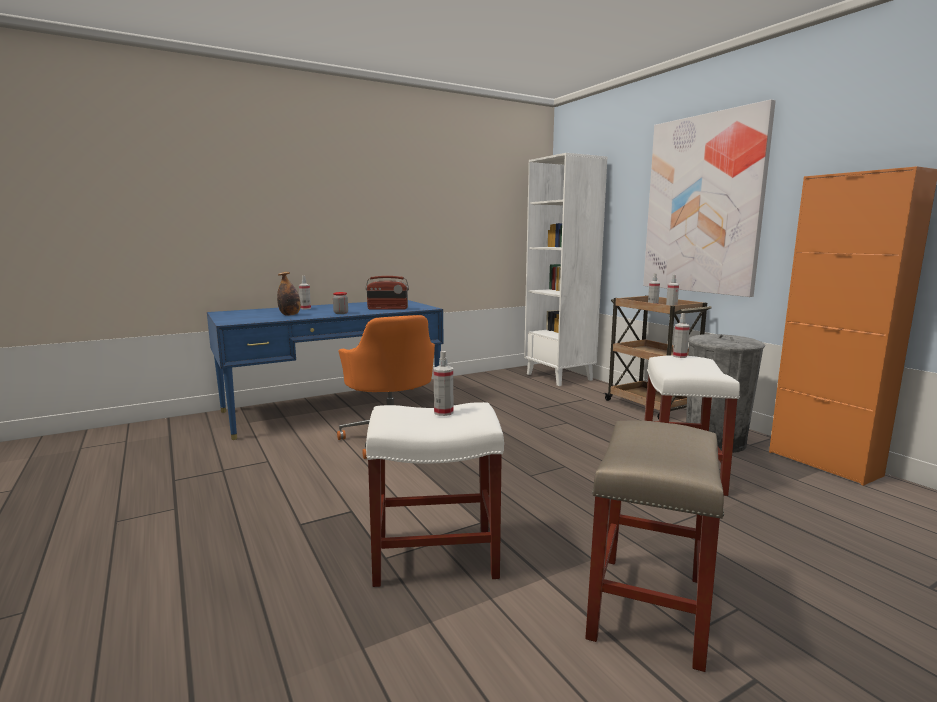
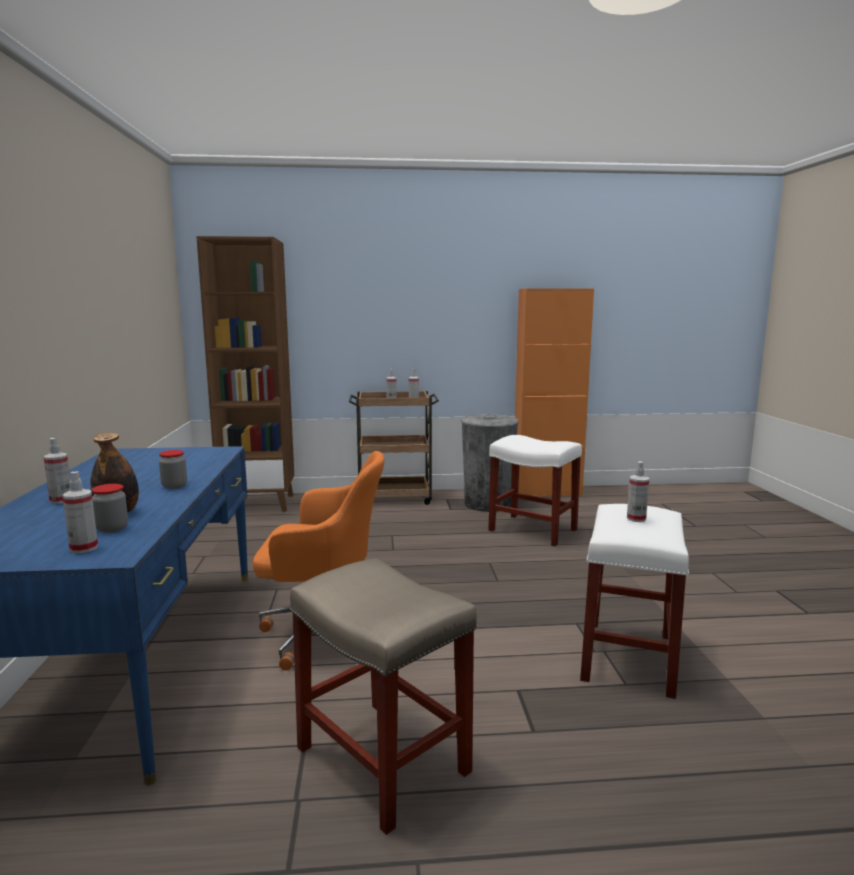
camera: 65 degrees left, 0 degrees up
(266, 317) = (112, 528): none -> jar
(387, 309) = (188, 464): radio -> none
(559, 377) = (259, 503): white bookcase -> brown bookcase
(649, 609) = (712, 596): beige stool -> beige stool (384, 761)
(679, 356) = (510, 437): spray bottle -> spray bottle (84, 548)
(702, 205) = (410, 303): picture -> none

